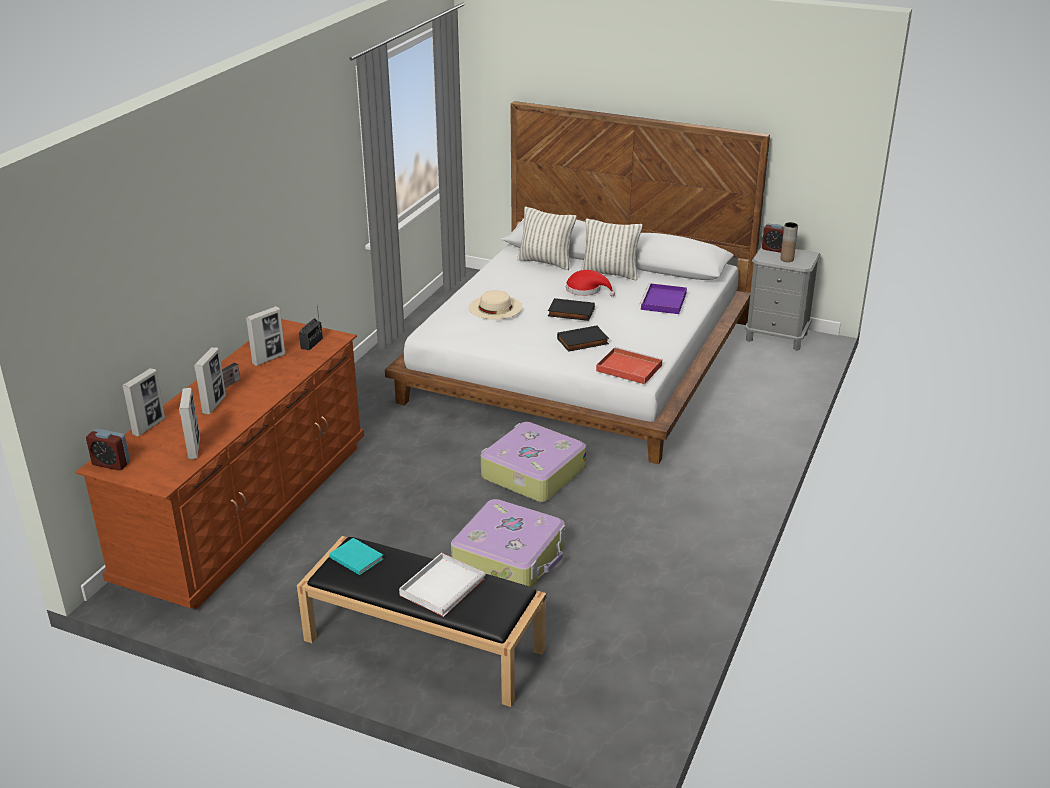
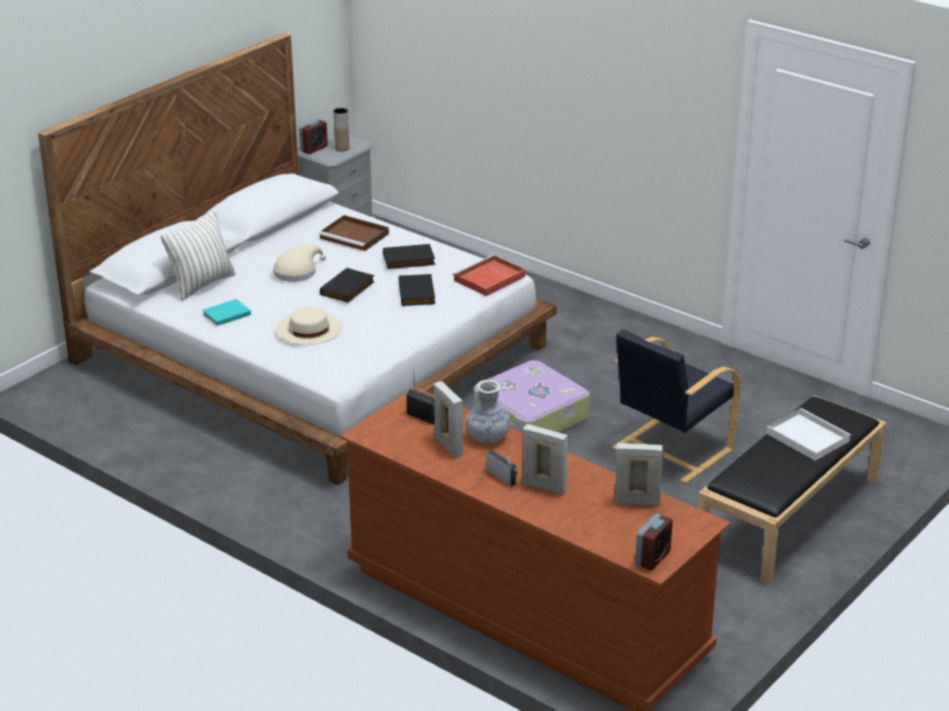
camera: 75 degrees left, 0 degrees up
(149, 426) = (578, 532): picture frame -> none
(286, 372) = (488, 437): none -> vase
(356, 557) = (750, 479): turquoise book -> turquoise book (225, 314)
(510, 557) = (670, 450): suitcase -> black armchair
(586, 290) = (297, 271): red hat -> beige hat
(610, 274) = (263, 253): pillow -> none
(637, 329) = (408, 260): none -> black book
(663, 302) = (355, 236): purple tray -> brown tray

